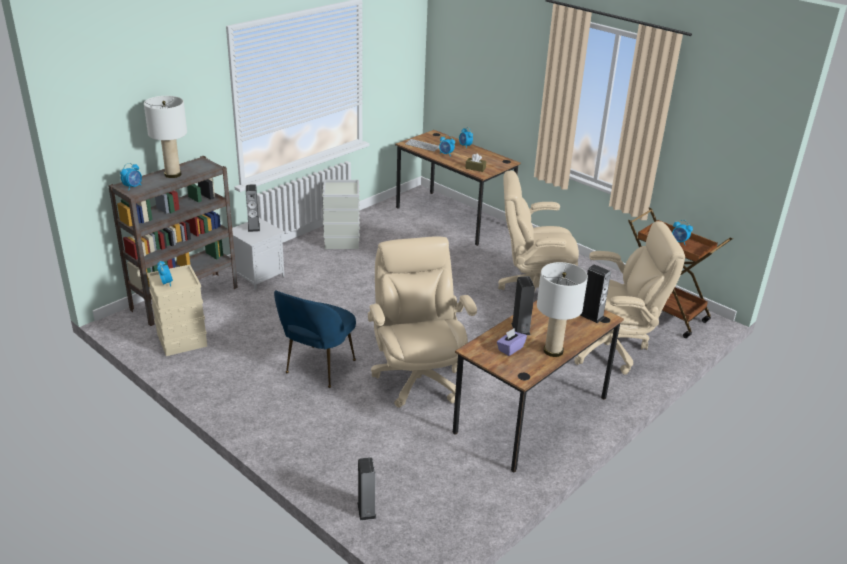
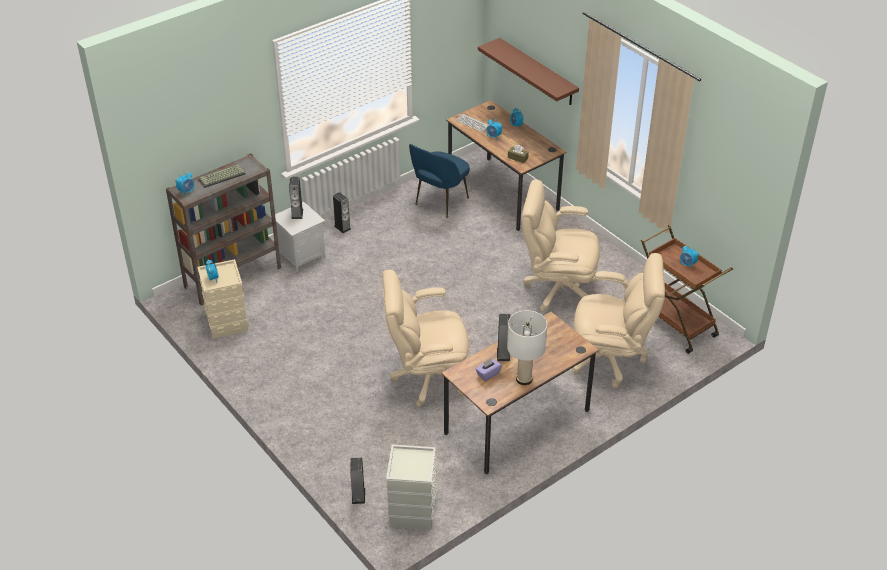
camera: 10 degrees right, 10 degrees up
(172, 174) = (221, 177): white table lamp -> keyboard
(317, 370) = (340, 362): blue chair -> blue chair (439, 203)
(341, 241) = (386, 217): grey storage box -> grey storage box (411, 511)
(418, 378) = (426, 378): beige office chair -> beige office chair turned 90 degrees counterclockwise
(487, 86) = (537, 72): none -> brown shelf
(591, 316) = (570, 345): speaker -> speaker (342, 227)

